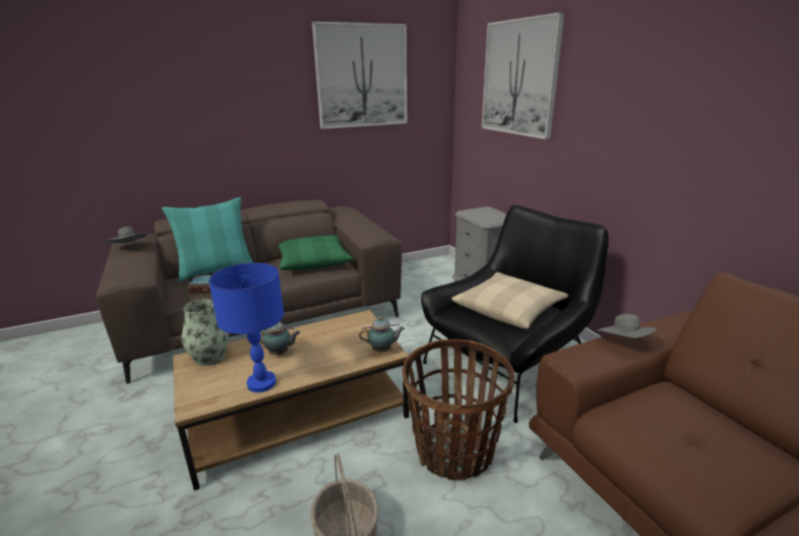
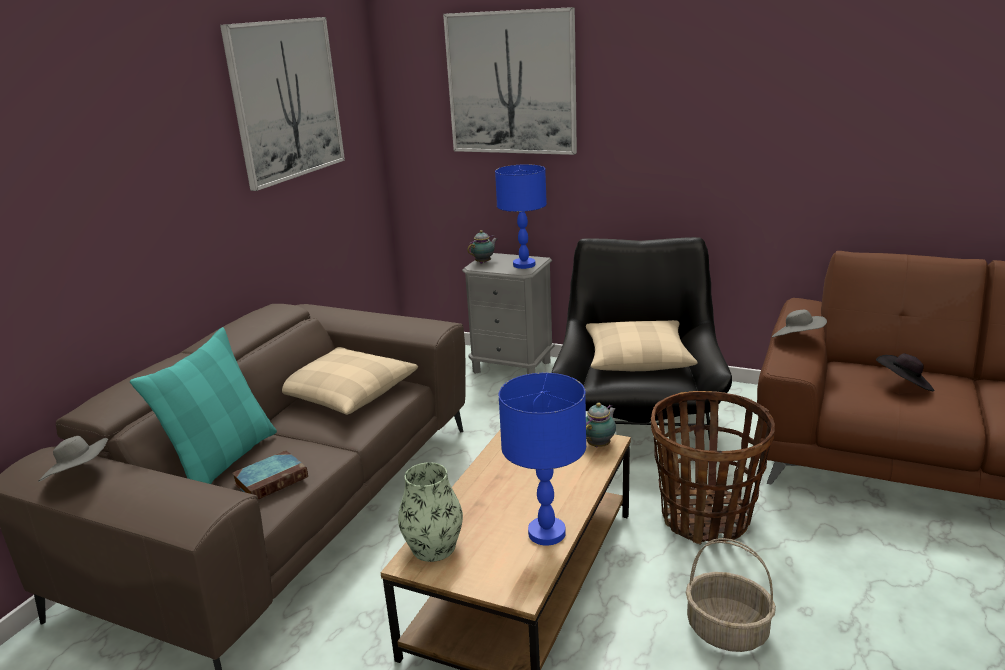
camera: 40 degrees left, 0 degrees up
(280, 353) = (506, 500): teapot -> teapot (484, 262)
(313, 260) = (345, 392): green pillow -> beige pillow
(494, 219) = (523, 265): none -> blue table lamp
(702, 437) = (904, 385): none -> black hat

